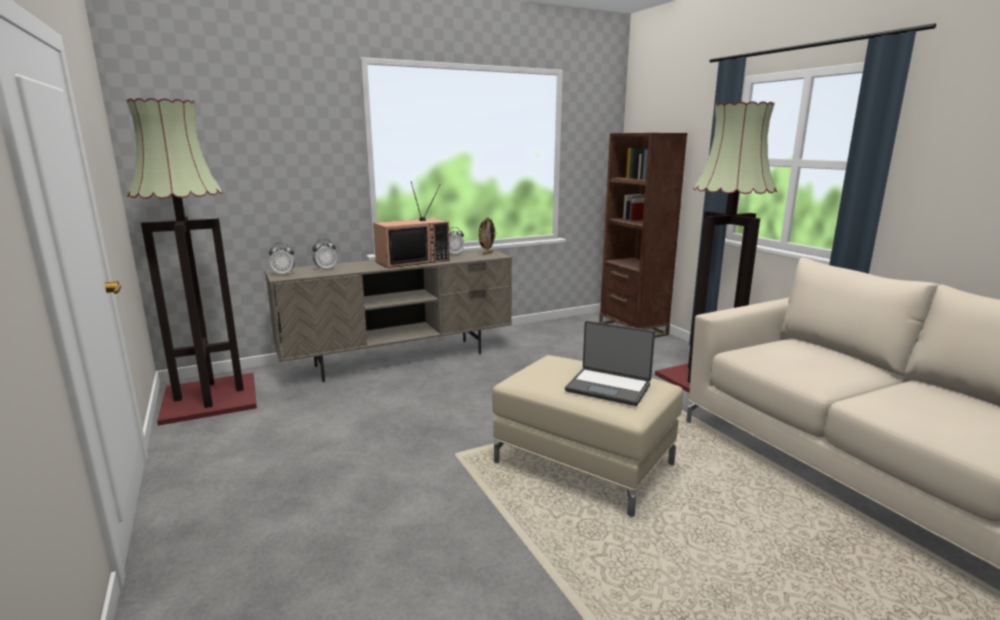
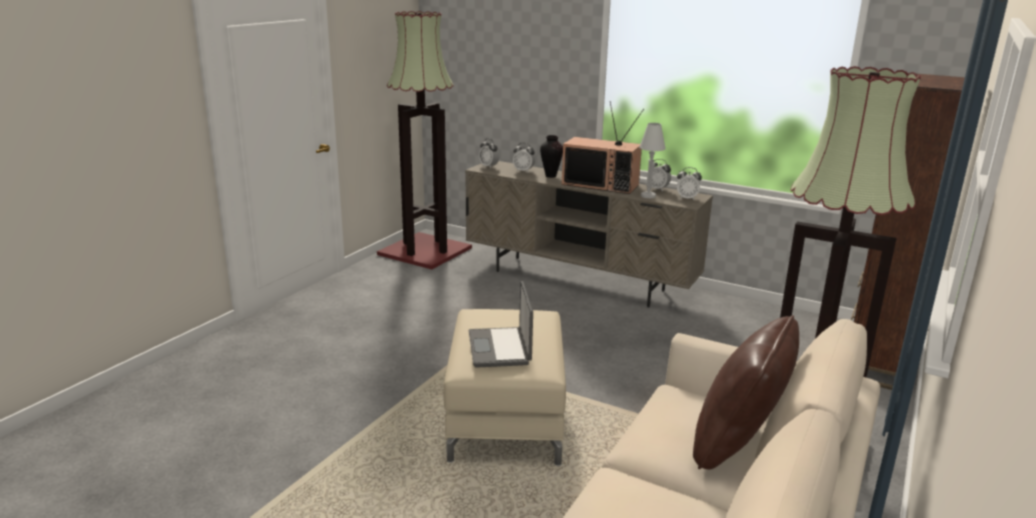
camera: 55 degrees right, 5 degrees up
(359, 266) = (550, 176): none -> vase
(463, 258) = (648, 196): none -> white table lamp
(487, 253) = (687, 198): picture frame -> alarm clock
(826, 355) = (738, 445): none -> brown pillow

